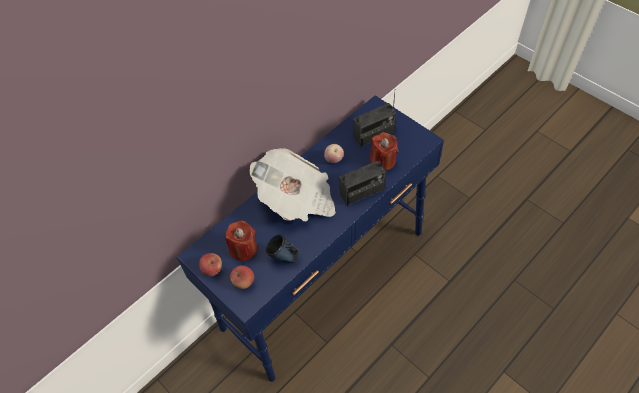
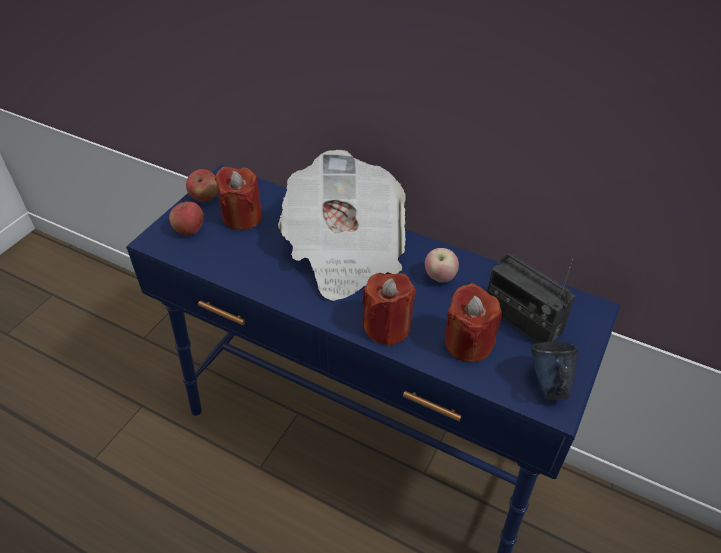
camera: 70 degrees right, 10 degrees down
(284, 258) = (235, 261): blue mug -> blue mug (547, 386)
(362, 192) = (387, 327): radio -> red candle

